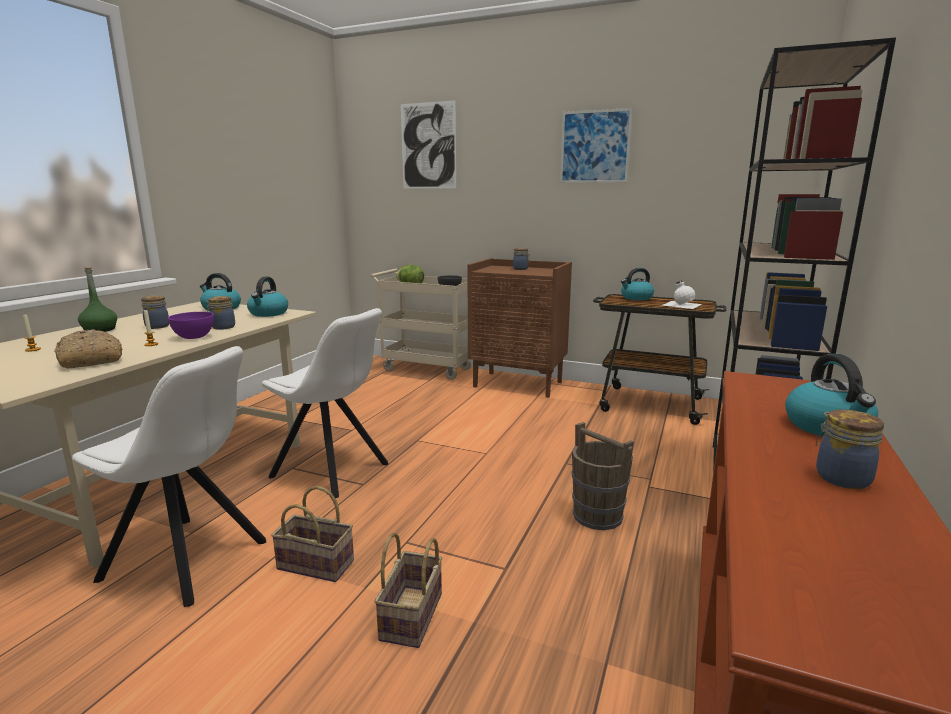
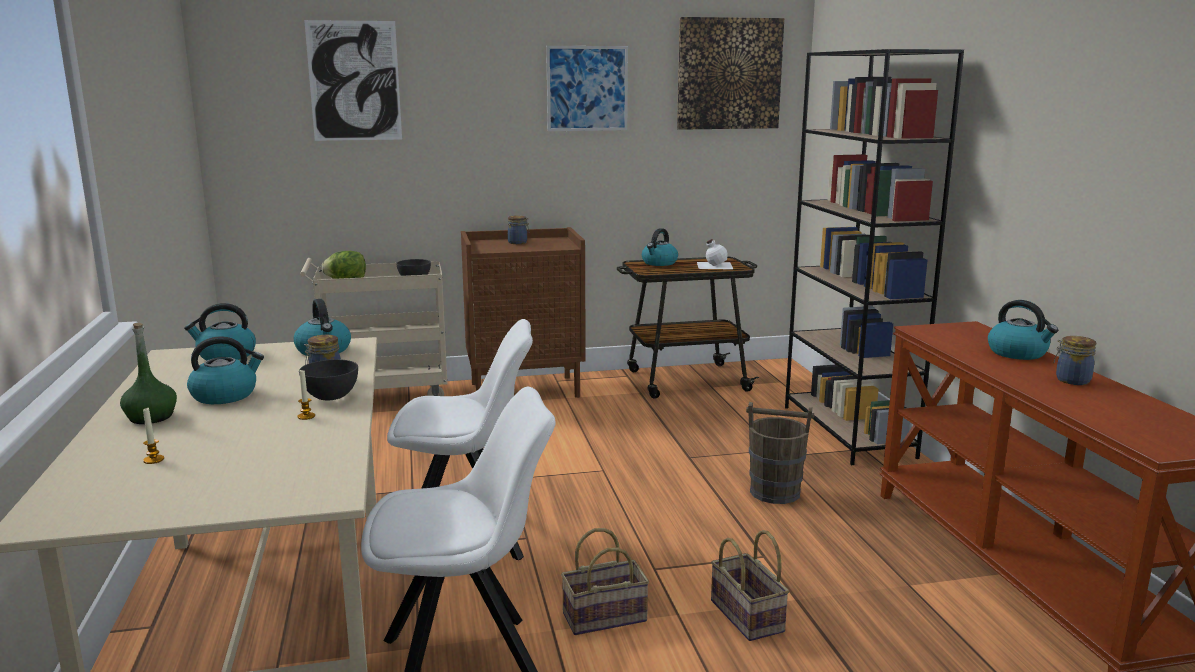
camera: 35 degrees left, 0 degrees up
(89, 360) = (295, 450): bread -> none
(158, 326) = (225, 395): jar -> kettle
(194, 337) = (331, 396): purple bowl -> grey bowl
(731, 129) = (729, 74): none -> picture

